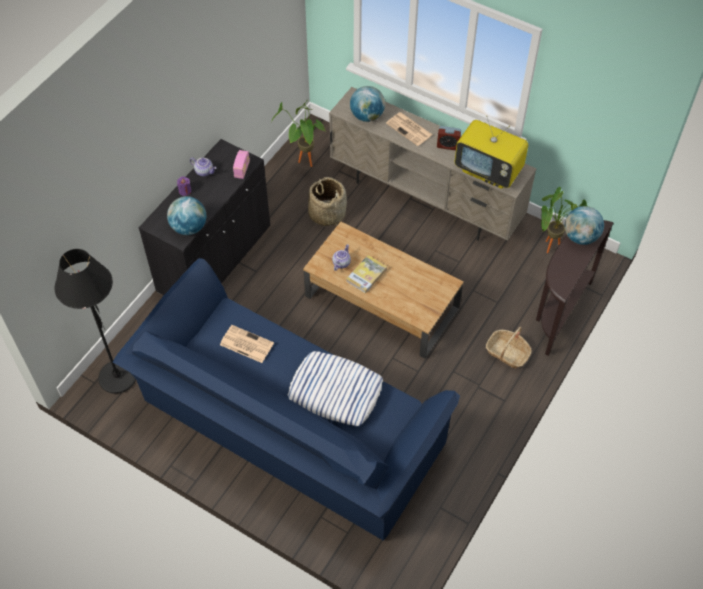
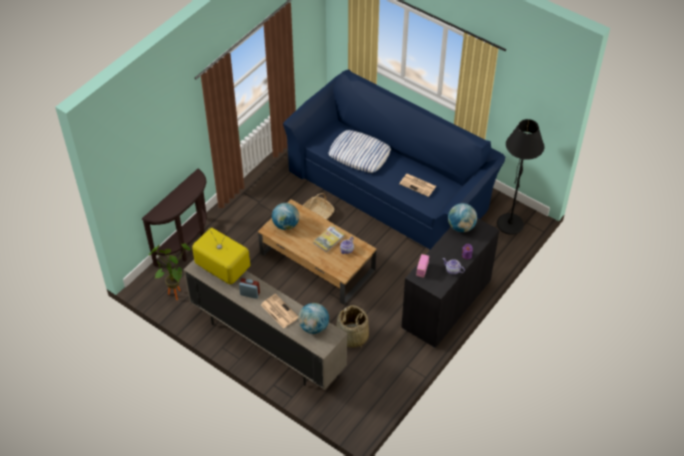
camera: 175 degrees left, 5 degrees down
(304, 164) = (369, 386): potted plant -> none
(507, 353) = (233, 221): basket -> basket (318, 213)
(580, 237) = (170, 208): globe -> globe (286, 225)

